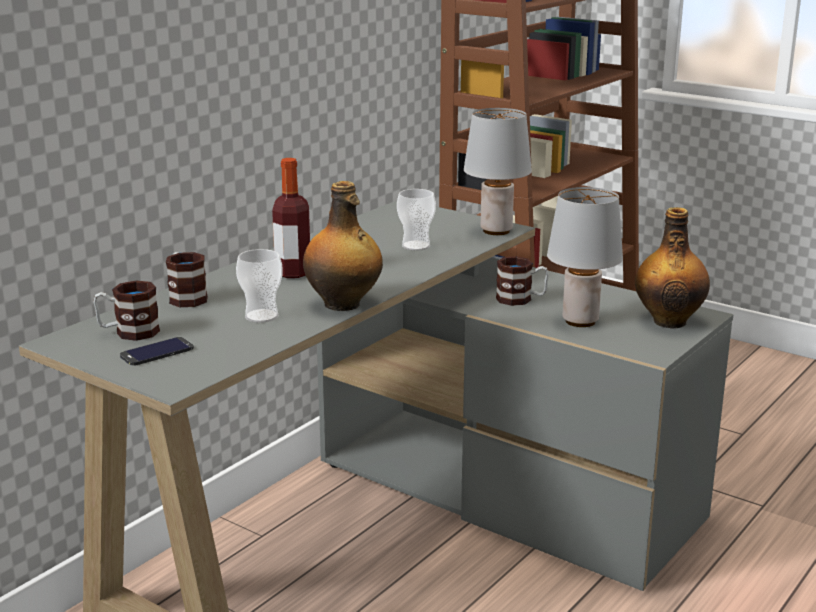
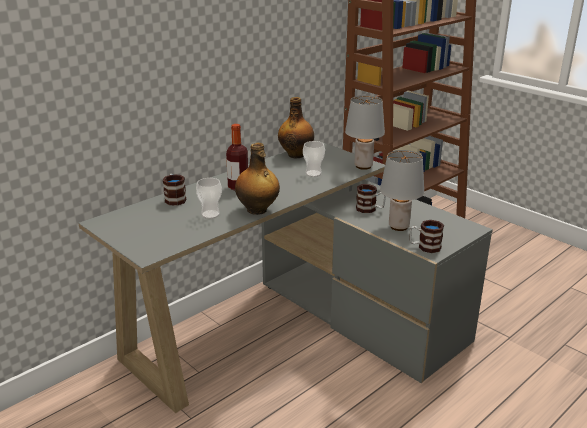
camera: 10 degrees right, 5 degrees up
(128, 332) = (136, 219): mug -> mug (424, 247)
(157, 352) = (146, 233): phone -> none
(669, 321) = (451, 231): bottle -> bottle (296, 155)

